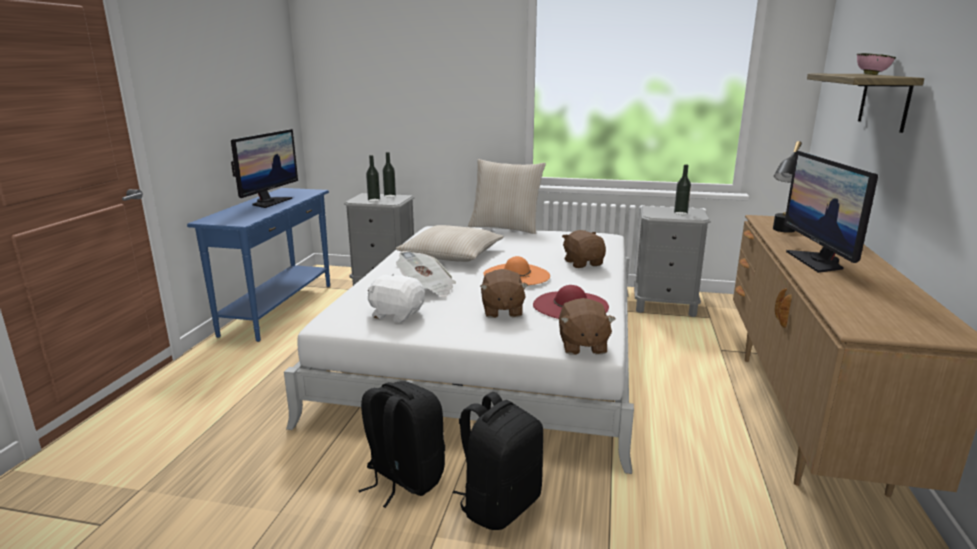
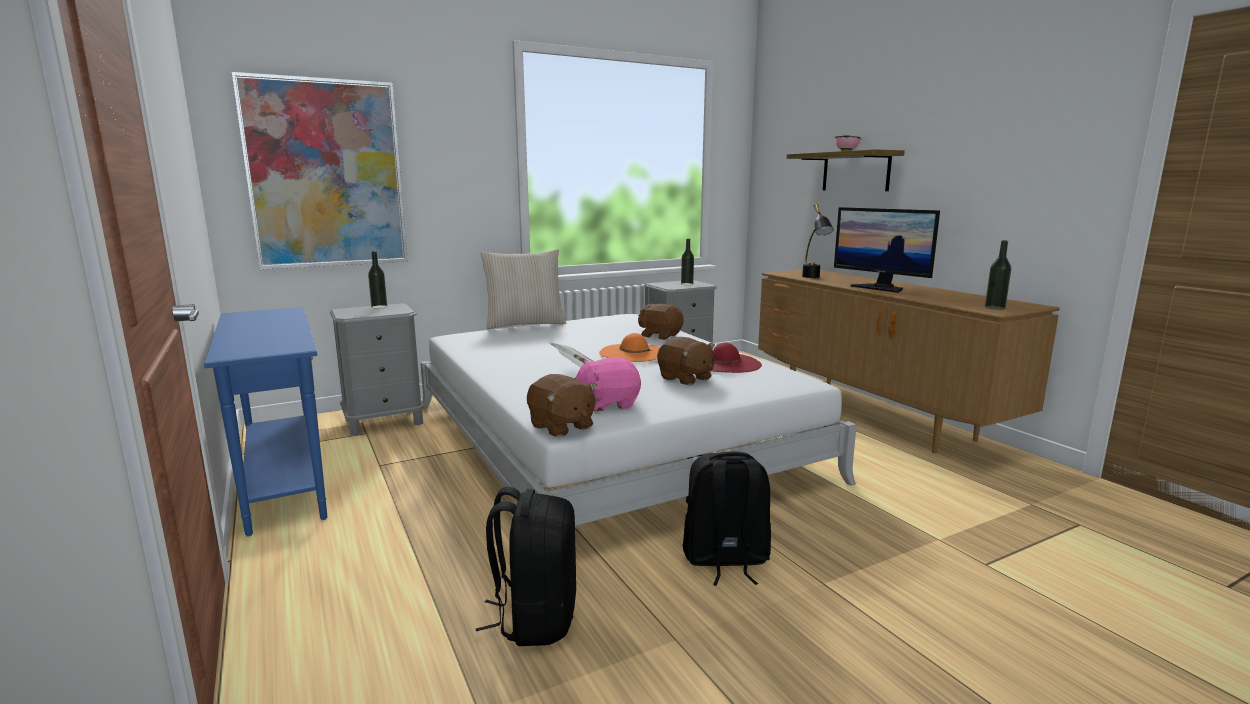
camera: 40 degrees left, 5 degrees down
(269, 202) = (261, 326): monitor -> none
(373, 89) = (326, 174): none -> picture
(374, 200) = (371, 312): bottle -> bottle (994, 308)
(396, 314) = (607, 404): white plush toy -> pink plush toy
(451, 255) = (532, 352): beige pillow -> none
(499, 504) = (821, 541): black backpack -> black backpack (535, 618)
(582, 346) = (796, 383): brown plush toy -> brown plush toy (561, 427)

